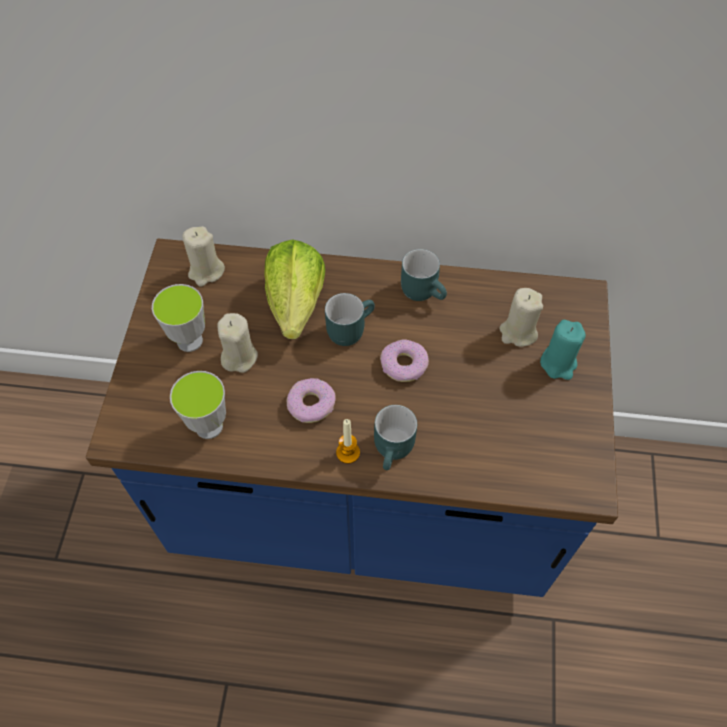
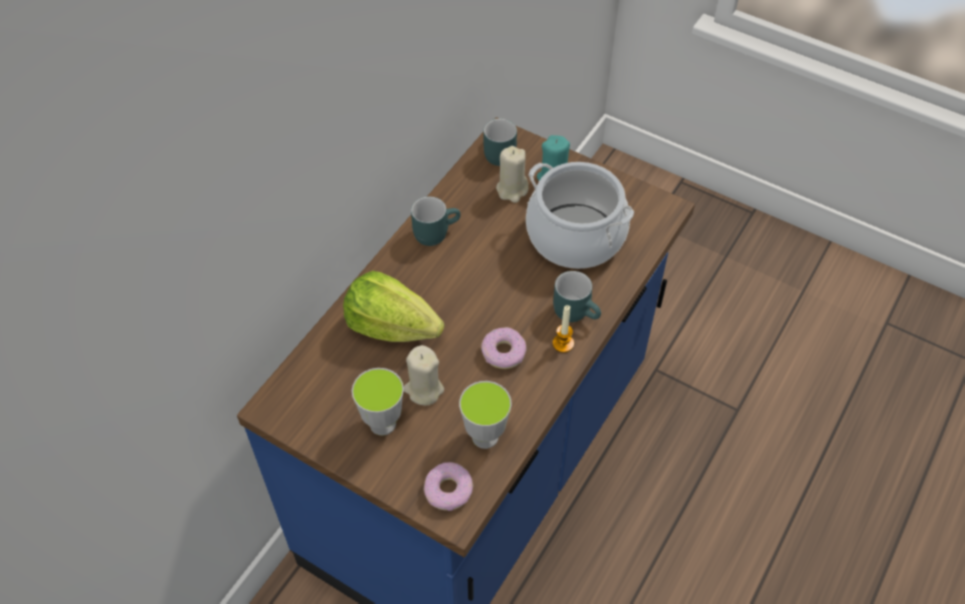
camera: 65 degrees left, 5 degrees down
(206, 271) = (308, 385): beige candle -> none
(349, 327) = (441, 297): turquoise mug -> turquoise mug (496, 152)
(404, 365) = (501, 274): donut -> donut (449, 490)
(493, 412) = (575, 236): none -> cooking pot

